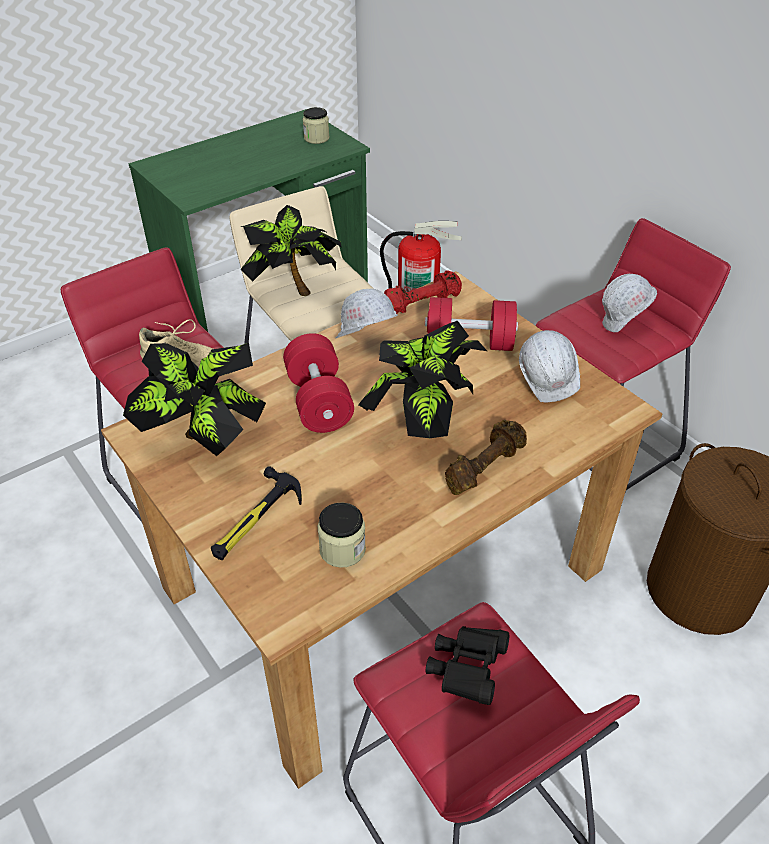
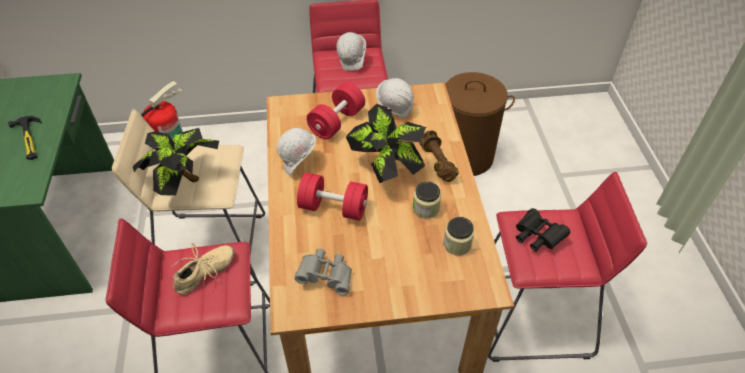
camera: 60 degrees left, 5 degrees up
(205, 441) = (326, 277): potted plant -> grey binoculars
(255, 519) = (410, 275): hammer -> hammer (29, 140)
(316, 138) = (32, 92): jar -> jar (425, 209)
(420, 304) = (284, 125): red dumbbell -> none

